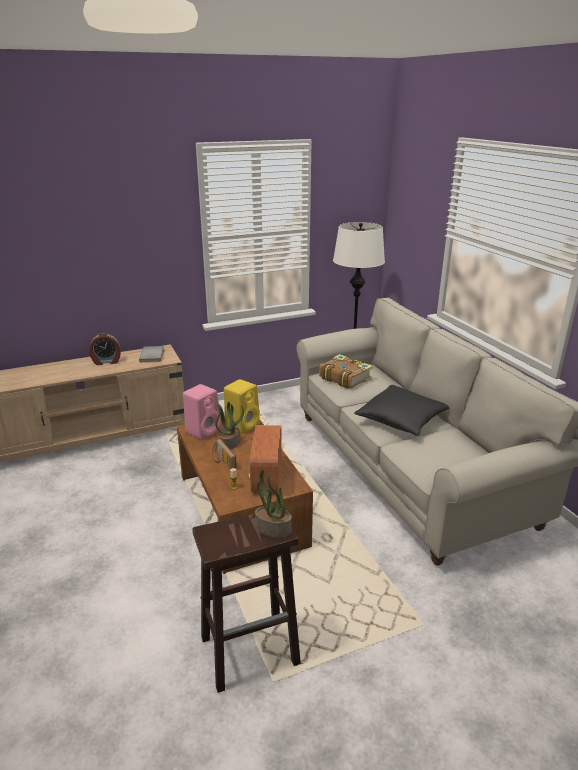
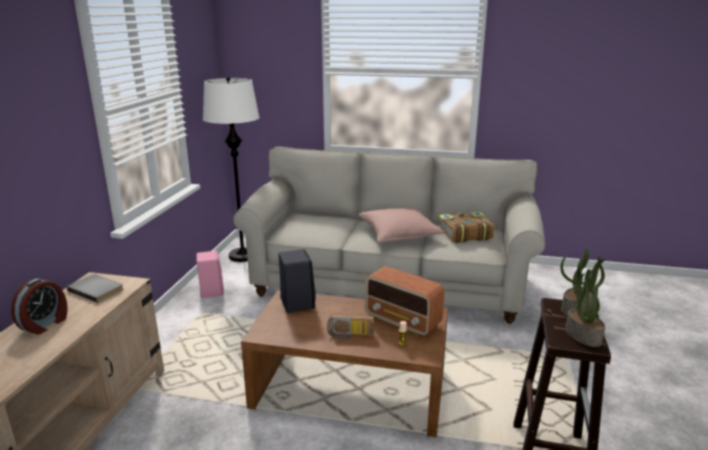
camera: 55 degrees left, 5 degrees down
(203, 430) = (275, 327): pink speaker -> pink speaker (211, 291)
(230, 443) = (321, 320): potted plant -> potted plant (582, 336)
(242, 425) = (296, 303): yellow speaker -> black speaker
(344, 378) = (304, 228): book -> book (464, 234)
(401, 420) = (399, 235): black pillow -> pink pillow

